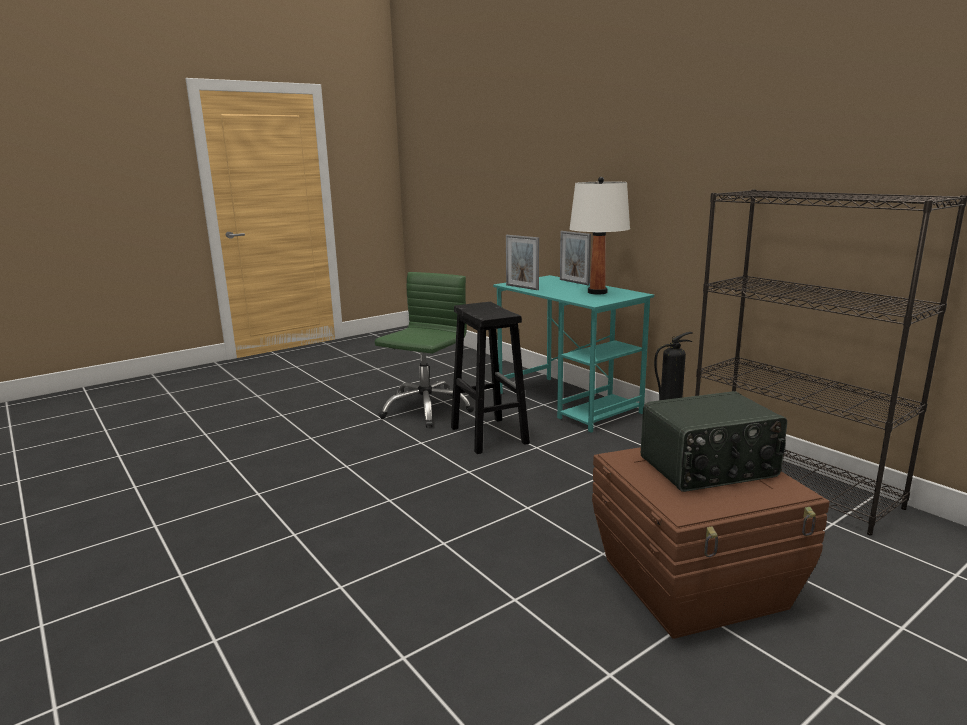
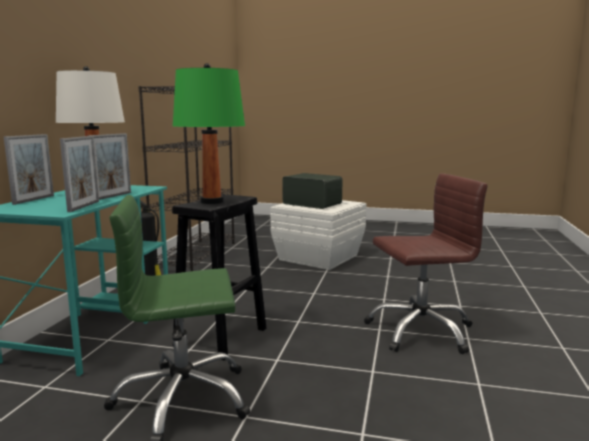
camera: 130 degrees left, 5 degrees down
(349, 518) = (420, 331): none -> brown office chair
(488, 309) = (212, 201): none -> green table lamp
(556, 293) = (112, 196): none -> picture frame
(695, 583) = (318, 257): brown storage box -> white storage box

